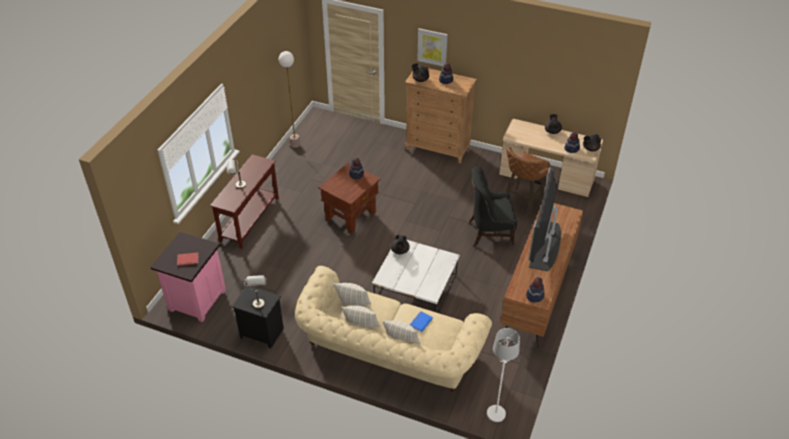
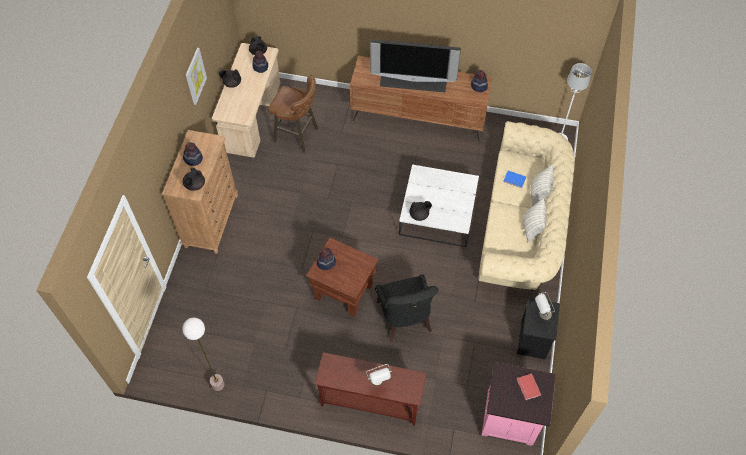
camera: 100 degrees left, 15 degrees up
(353, 304) = (509, 238): pillow -> none
(432, 47) = (158, 159): picture -> picture (195, 76)
(489, 232) = (346, 160): black armchair -> black armchair (405, 317)

